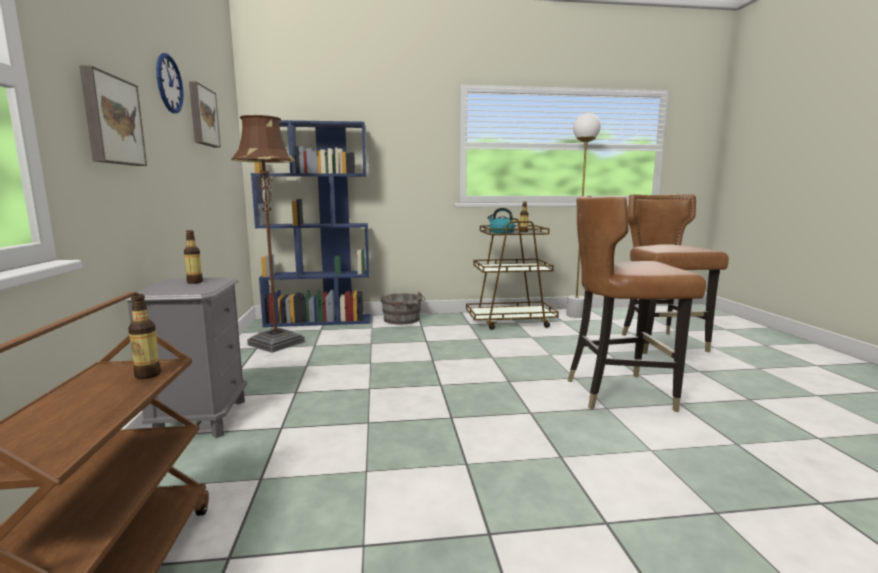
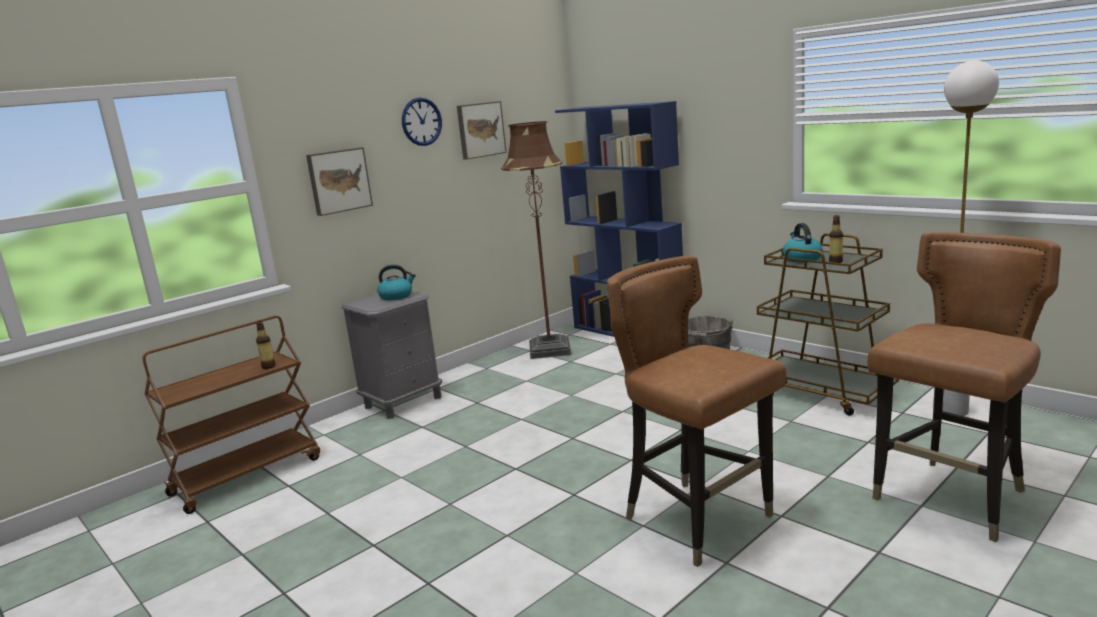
camera: 55 degrees right, 5 degrees up
(195, 282) = (396, 296): bottle -> kettle

